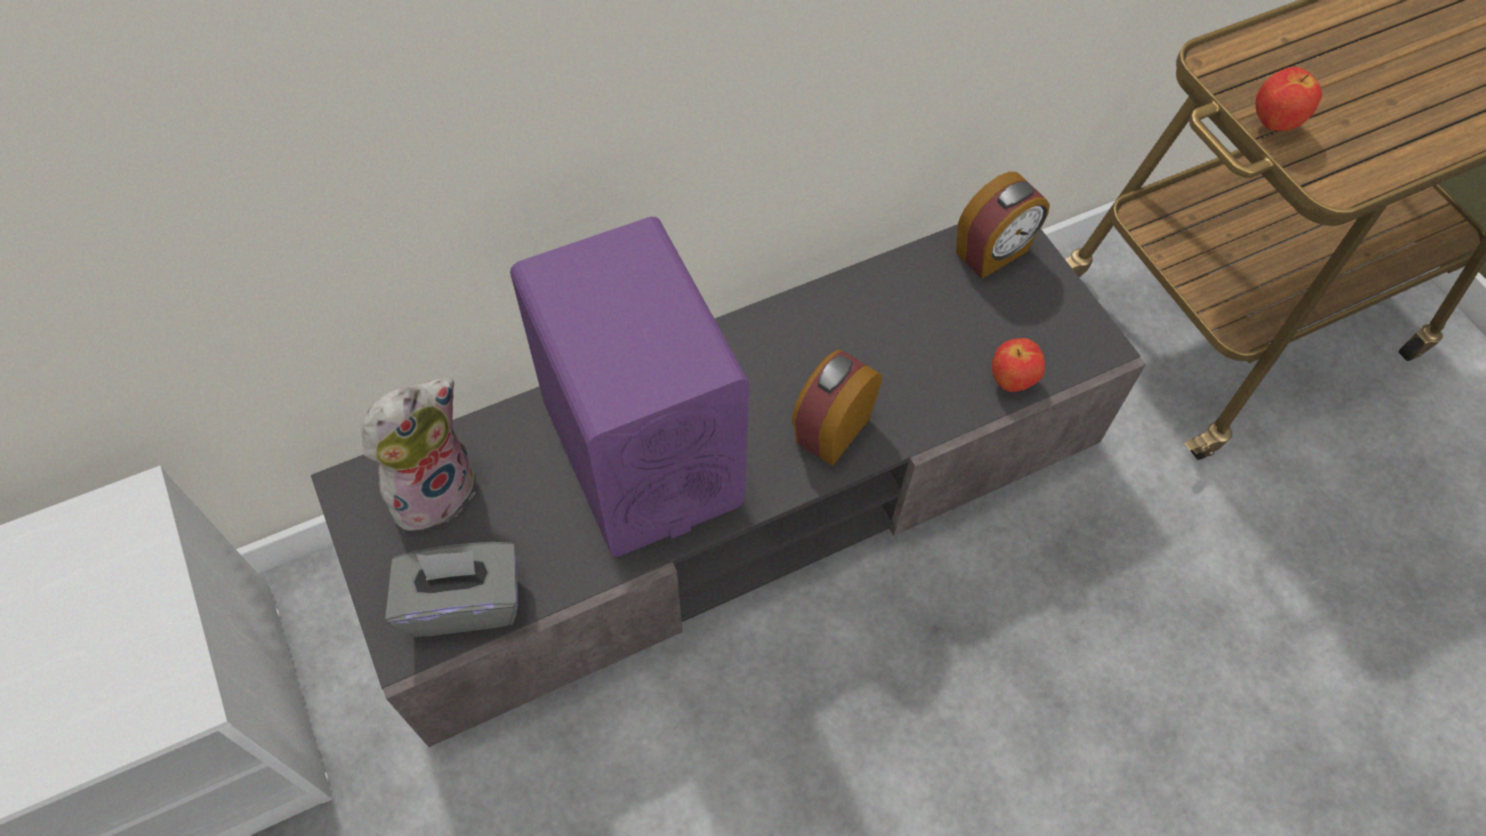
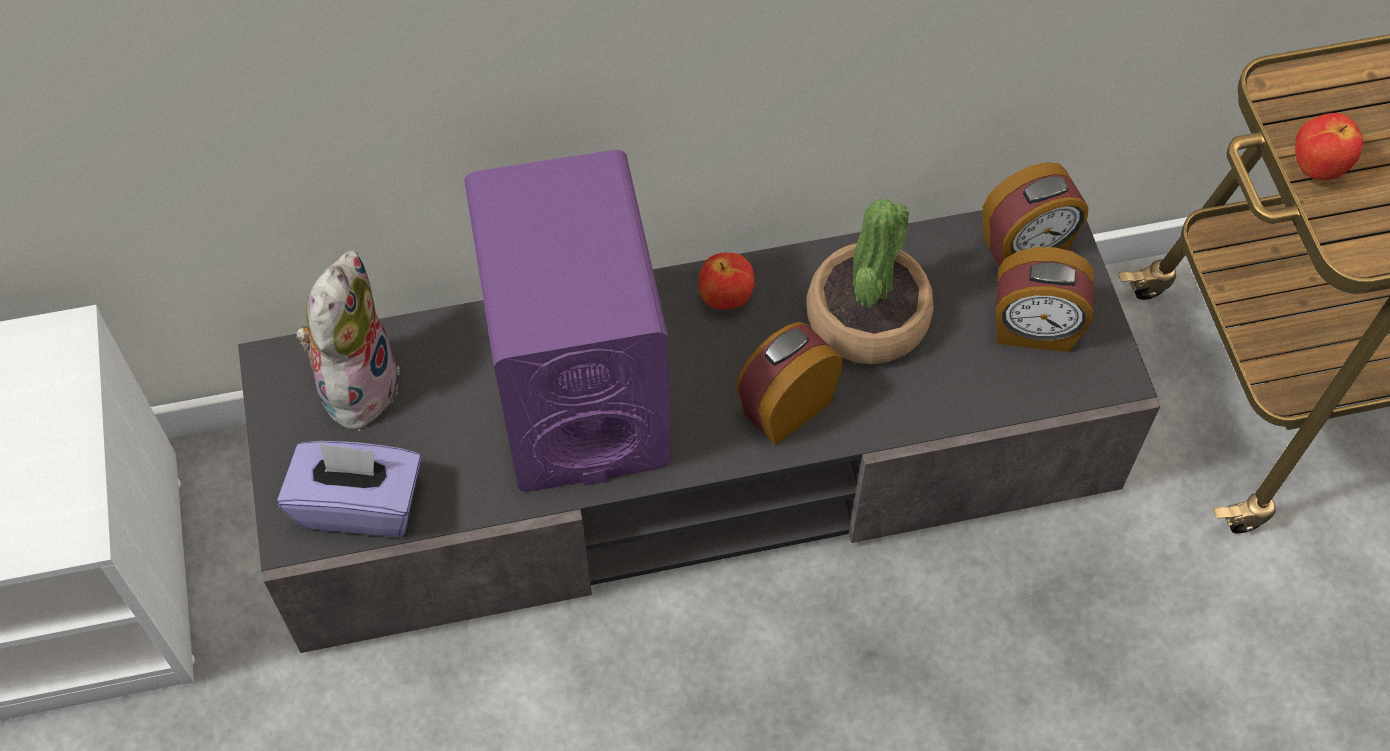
camera: 15 degrees right, 0 degrees up
(433, 488) = (356, 383): plush toy -> plush toy turned 45 degrees counterclockwise
(463, 602) = (360, 504): grey tissue box -> purple tissue box
(879, 338) = (868, 318): none -> potted plant
(1011, 381) = (1000, 395): apple -> apple (725, 299)
(1022, 320) = (1034, 330): none -> alarm clock

